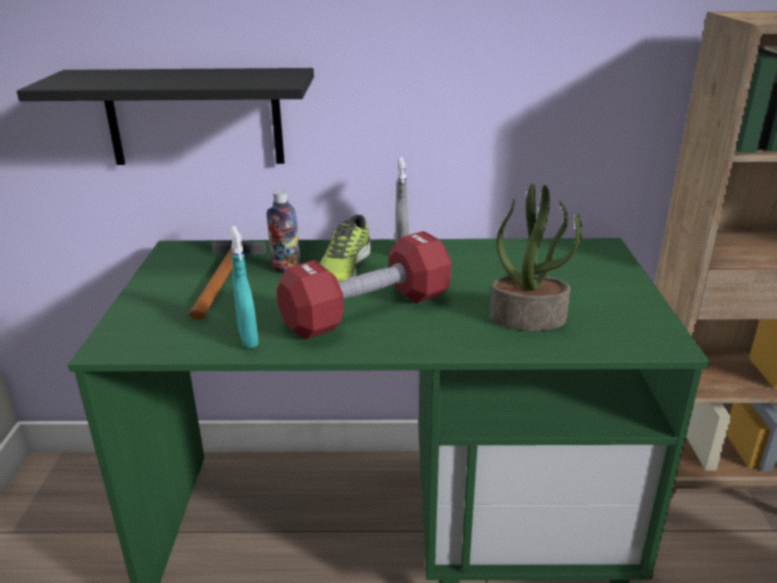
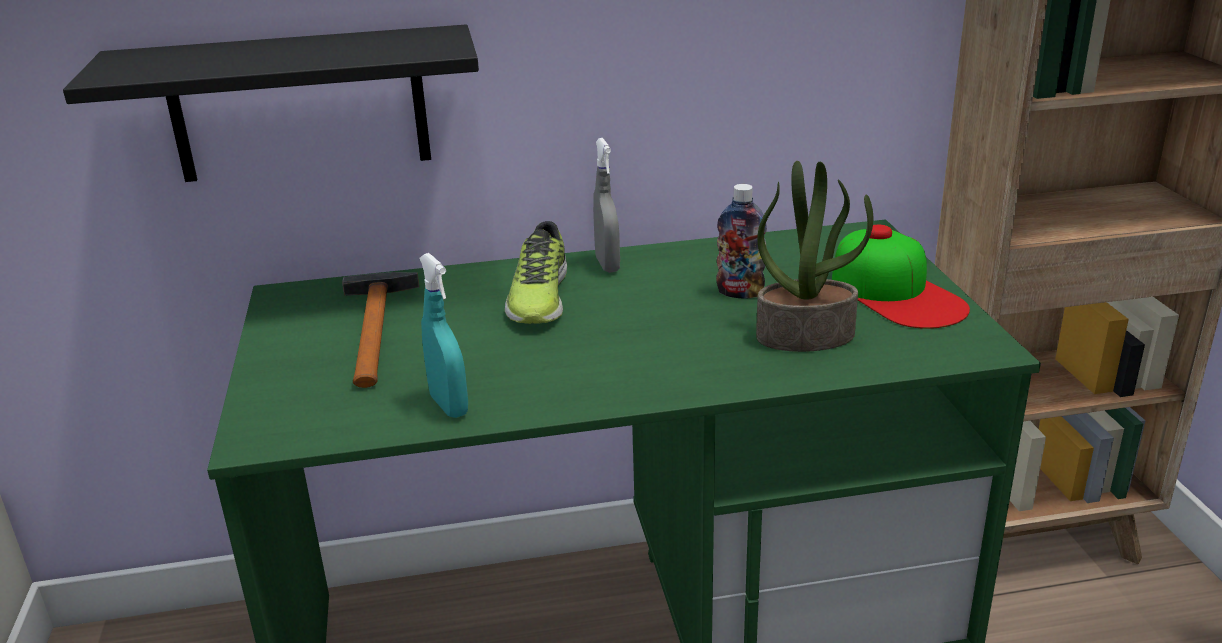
camera: 10 degrees left, 0 degrees up
(286, 269) = (458, 306): bottle -> bottle (740, 292)
(368, 311) = (595, 350): red dumbbell -> none
(610, 293) = (896, 293): none -> cap

